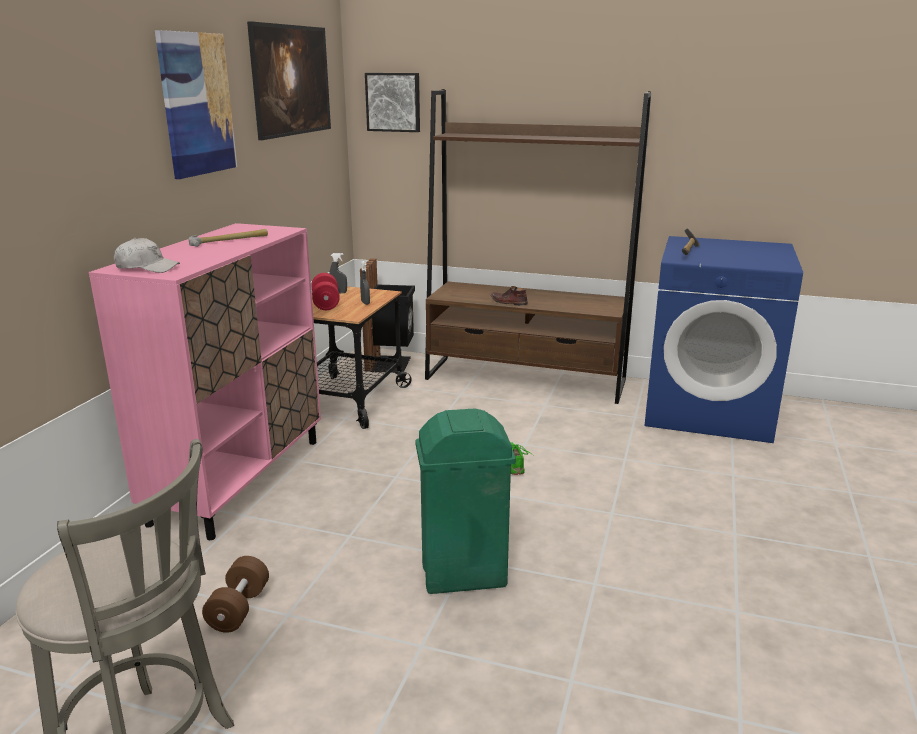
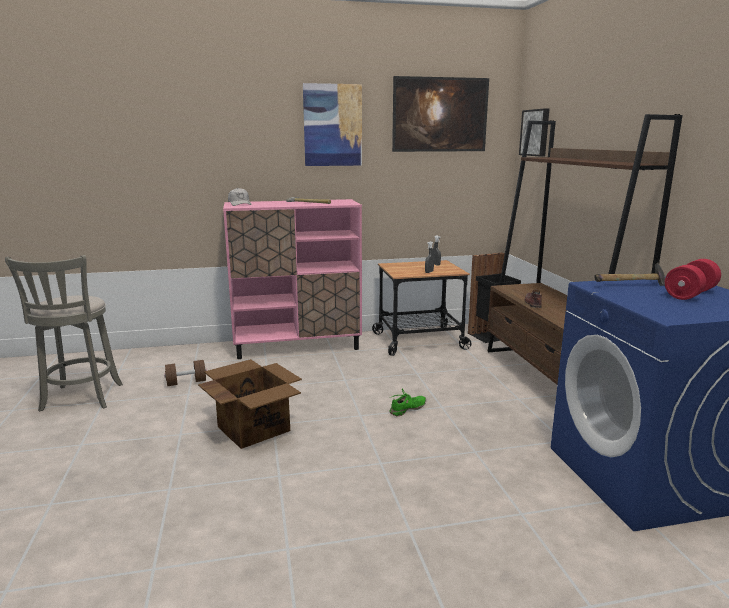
camera: 60 degrees right, 5 degrees down
(326, 303) = (411, 266): red dumbbell -> red dumbbell (690, 294)
(462, 576) = (253, 428): green trash can -> cardboard box

